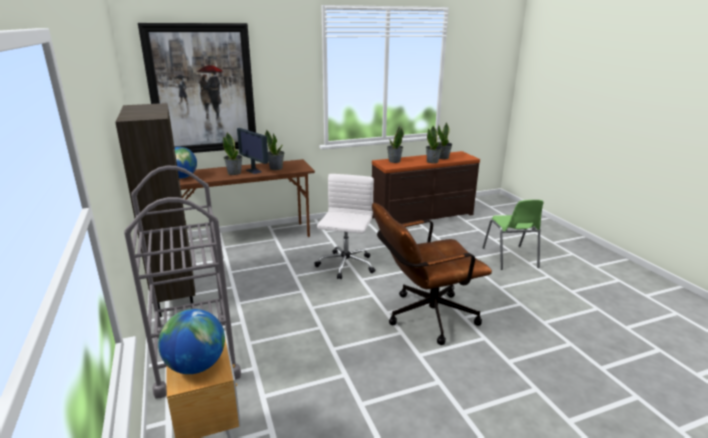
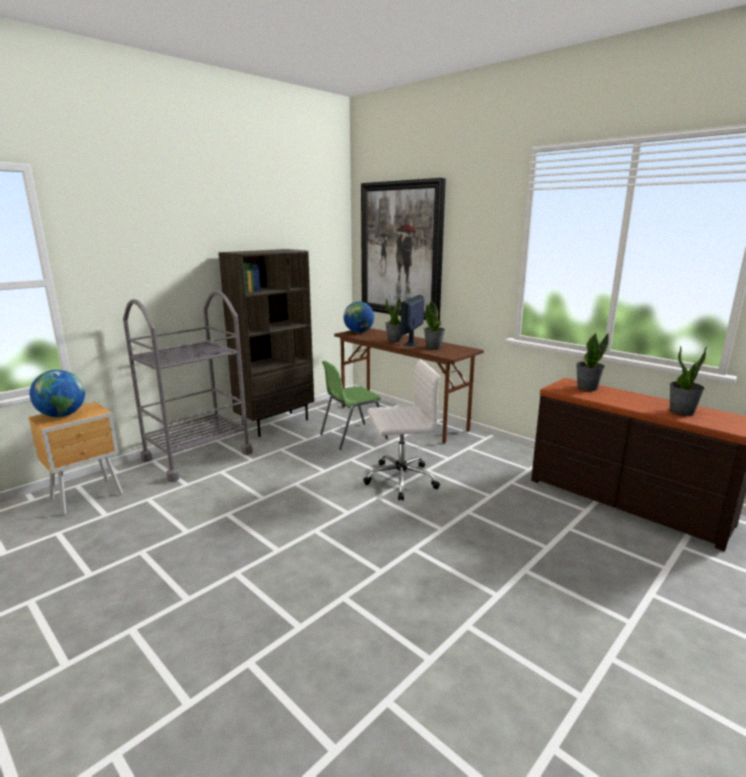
camera: 65 degrees right, 5 degrees down
(424, 317) = (321, 561): brown office chair -> none
(432, 161) = (640, 408): potted plant -> none
(510, 258) = (596, 626): green chair -> green chair (352, 436)

